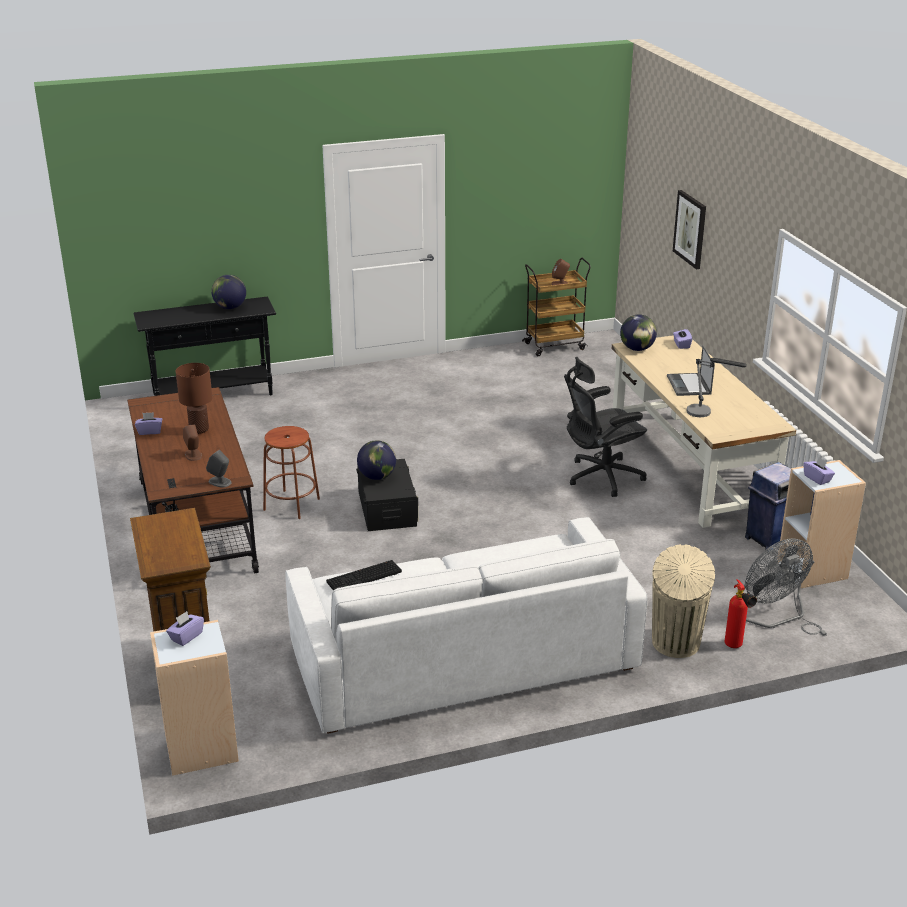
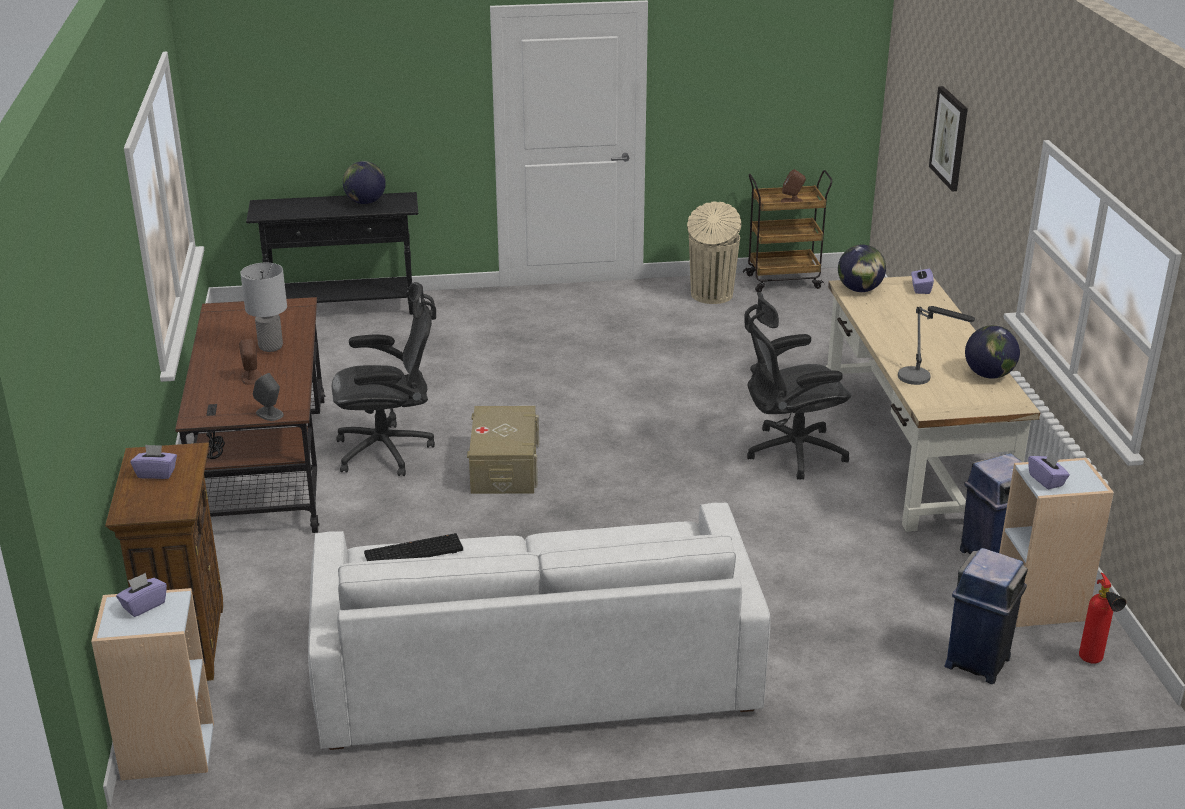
camera: 10 degrees right, 0 degrees up
(150, 431) = (212, 344): purple tissue box -> purple tissue box (156, 473)
(199, 431) = (270, 348): brown table lamp -> grey table lamp
(291, 504) = (389, 451): brown stool -> office chair
(377, 476) = (493, 425): globe -> globe (989, 375)
(387, 508) = (504, 467): black storage box -> beige storage box
(675, 644) = (822, 684): beige trash can -> beige trash can (711, 295)
(689, 385) = (913, 341): laptop -> none
(735, 647) = (902, 698): fire extinguisher -> fire extinguisher (1093, 662)
(780, 615) = (978, 661): grey fan -> blue trash can

